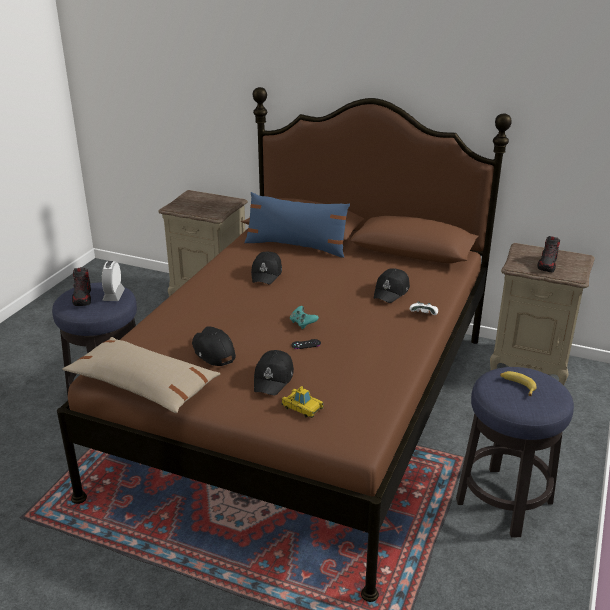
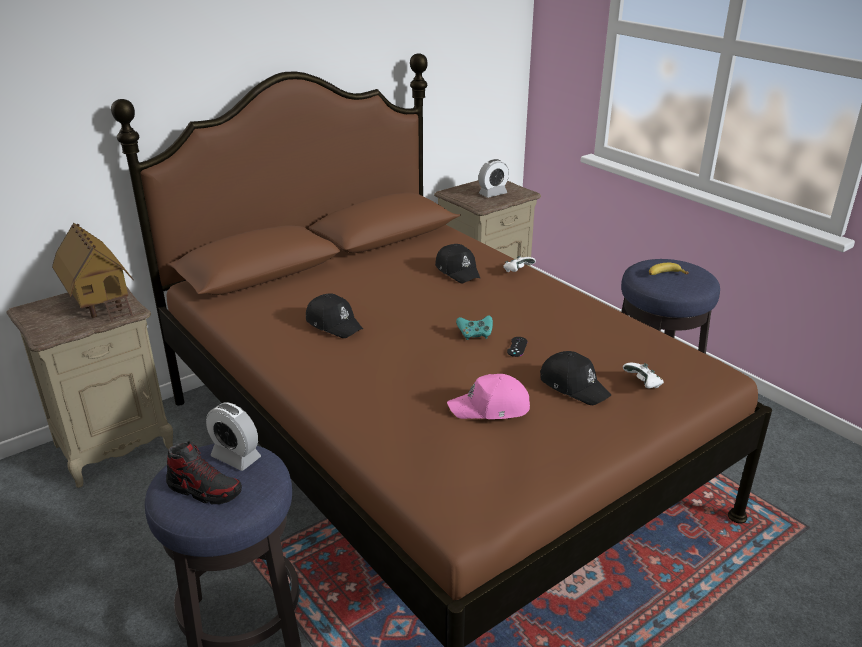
camera: 60 degrees left, 0 degrees up
(143, 385) = (519, 485): beige pillow -> none
(212, 352) = (490, 408): black cap -> pink cap
(215, 205) = (100, 302): none -> toy house
(296, 246) = (288, 288): blue pillow -> none
(302, 407) = (643, 384): toy car -> white game controller
(547, 264) = (493, 194): shoe -> alarm clock

